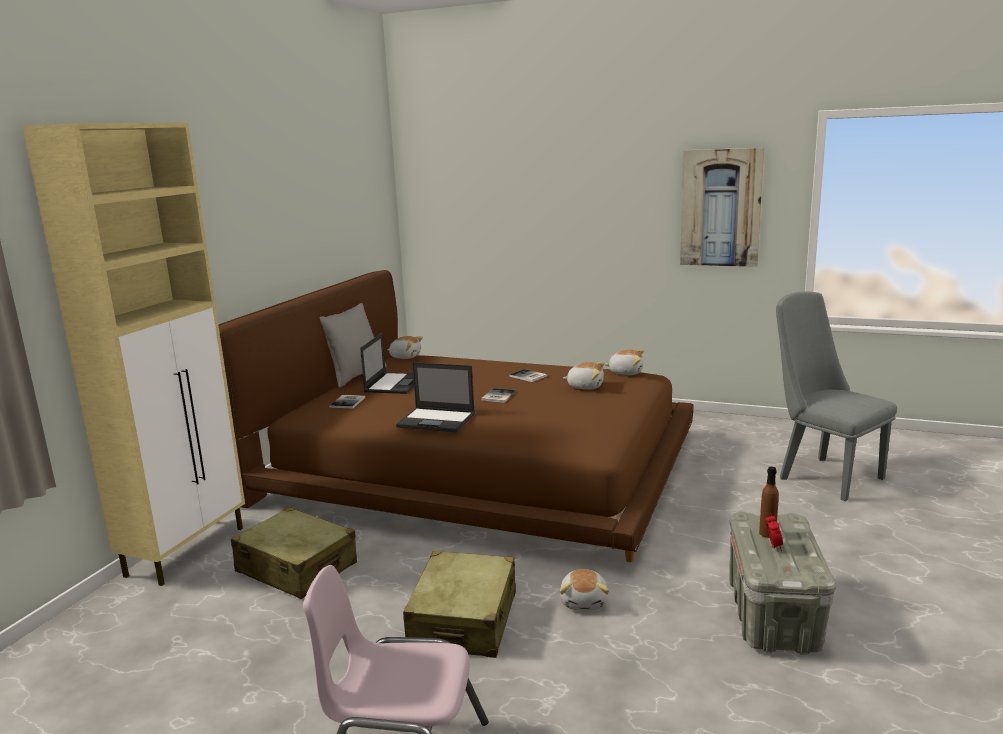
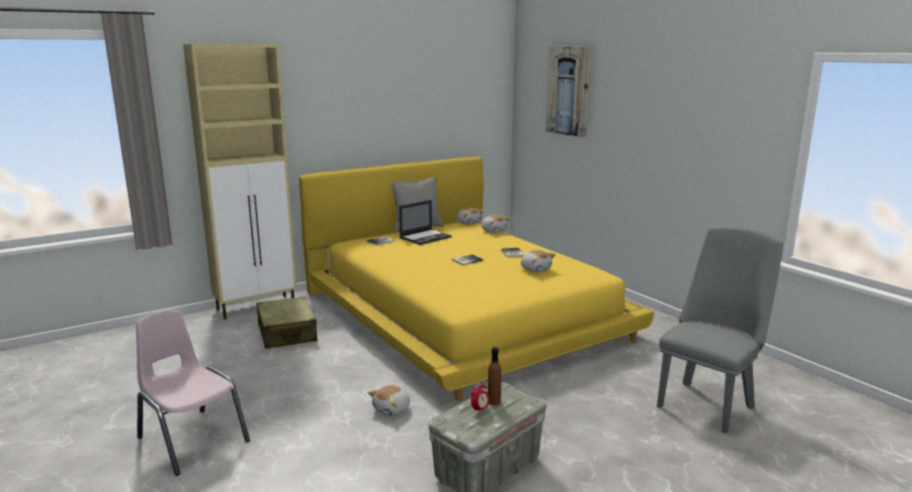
camera: 35 degrees right, 0 degrees up
(437, 420) = (403, 264): laptop -> none
(464, 620) = (318, 391): beige suitcase -> none
(477, 468) = (462, 313): brown bed -> yellow bed
(626, 372) = (588, 268): plush toy -> plush toy (493, 231)
(721, 208) = (723, 139): picture -> picture (568, 91)
(823, 475) = (708, 403): grey chair -> grey chair turned 45 degrees clockwise

